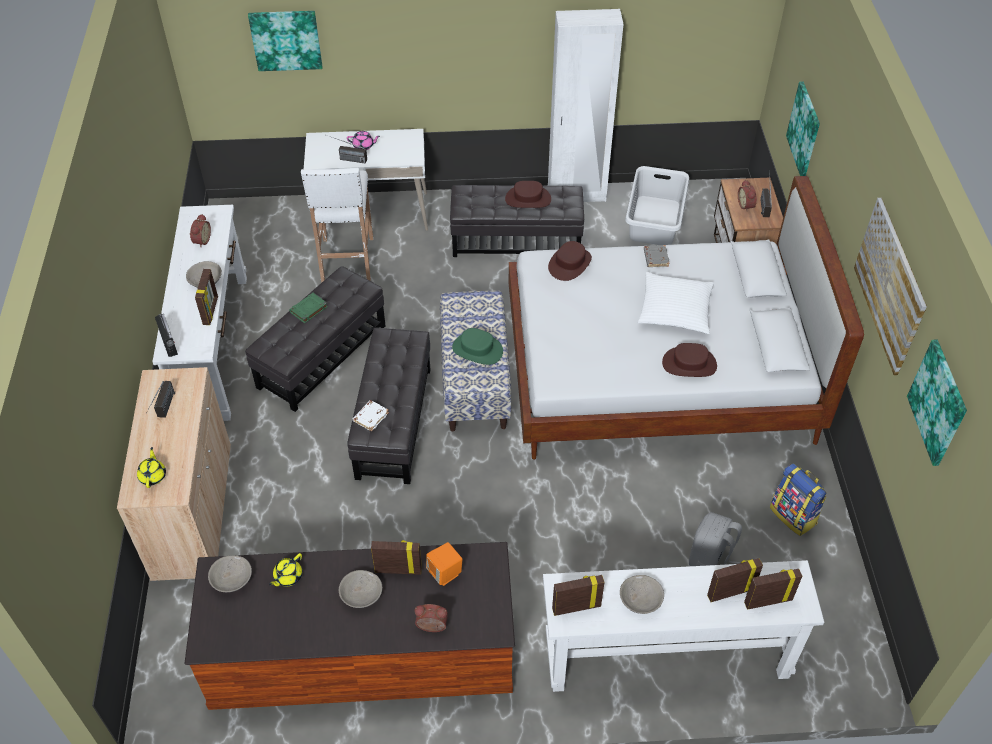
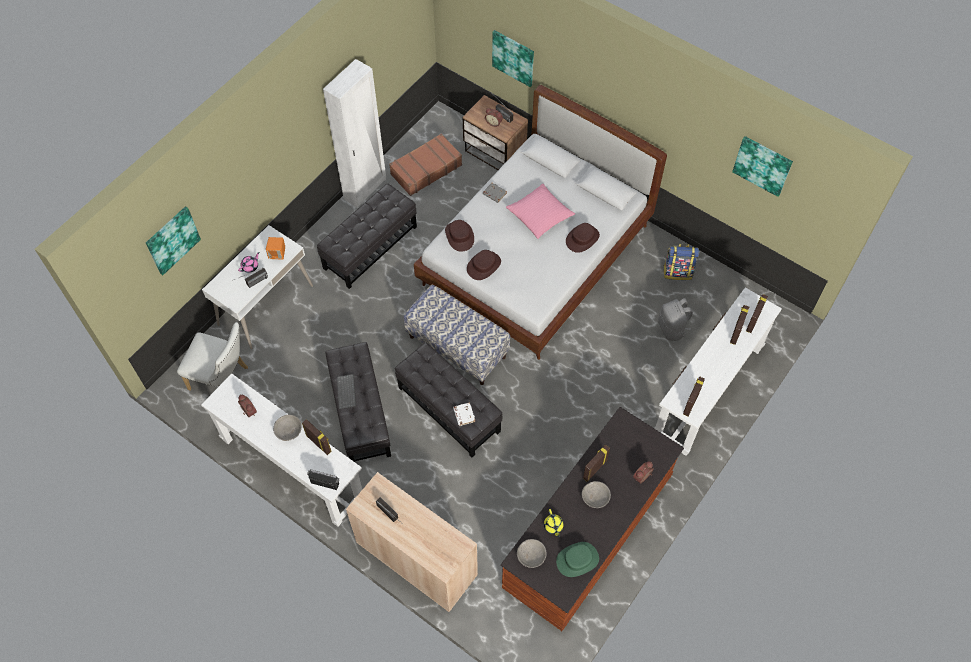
camera: 50 degrees left, 10 degrees up
(153, 475) = (438, 550): yellow teapot -> none
(264, 238) = (223, 379): none -> white chair
(308, 310) = (347, 392): green book -> keyboard
(347, 261) = (293, 347): white stool -> none
(445, 573) = (615, 448): orange speaker -> orange speaker (277, 254)
(477, 350) = (465, 328): green hat -> green hat (577, 560)
(528, 199) = (371, 217): brown hat -> brown hat (484, 266)
(640, 600) = (709, 373): grey bowl -> none
(654, 221) = (425, 169): grey laundry basket -> brown suitcase
(675, 310) = (539, 215): white pillow -> pink pillow
(889, 285) = (676, 121): picture -> none

